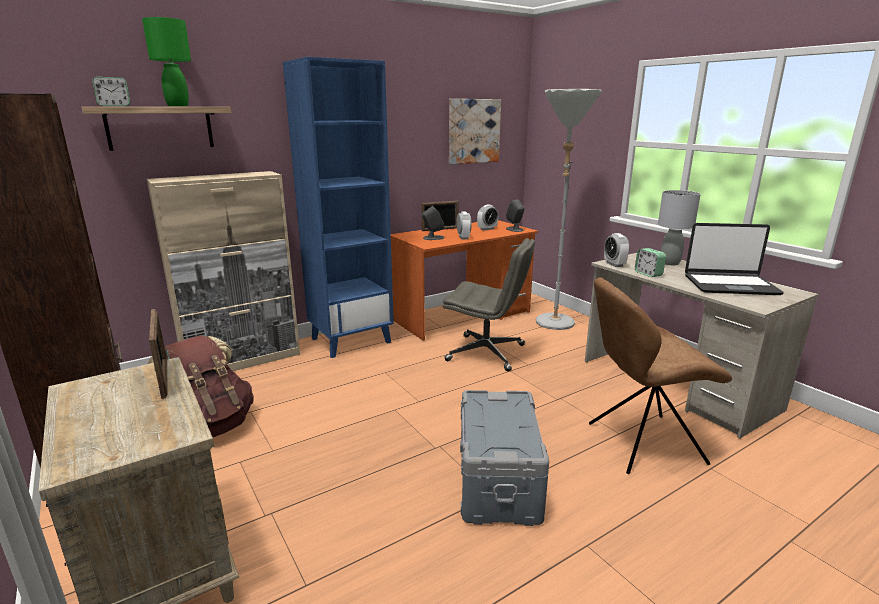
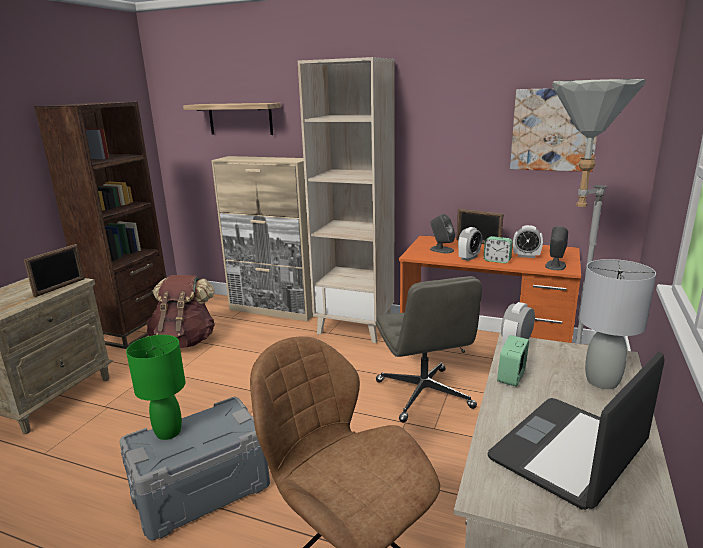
camera: 55 degrees right, 0 degrees up
(114, 106) = (207, 104): alarm clock -> alarm clock (497, 260)
(178, 106) = (244, 103): green table lamp -> green table lamp (169, 432)
(351, 340) = (356, 327): blue bookcase -> beige bookcase
(730, 285) = (570, 452): laptop -> laptop turned 75 degrees clockwise

